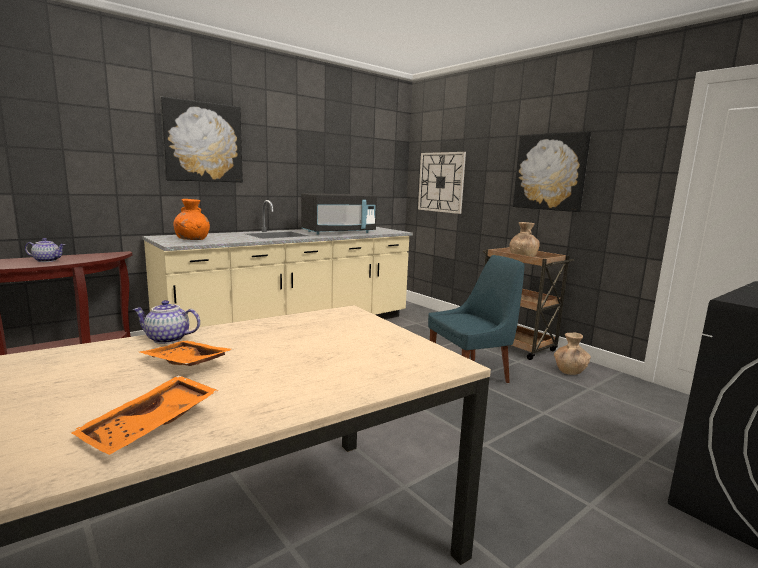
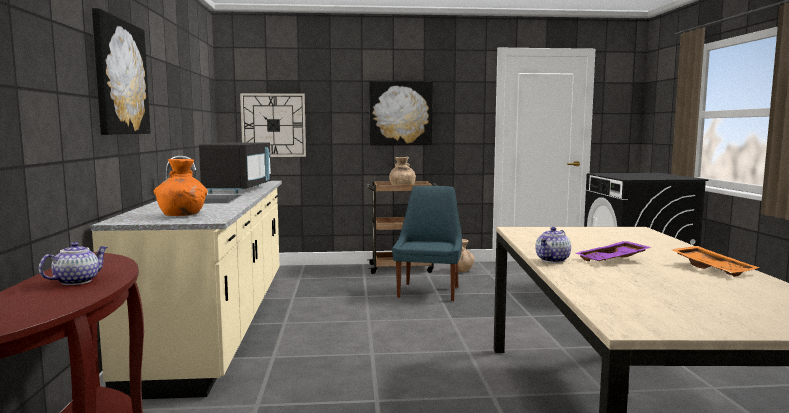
camera: 55 degrees left, 5 degrees down
(184, 364) = (613, 260): orange tray -> purple tray

